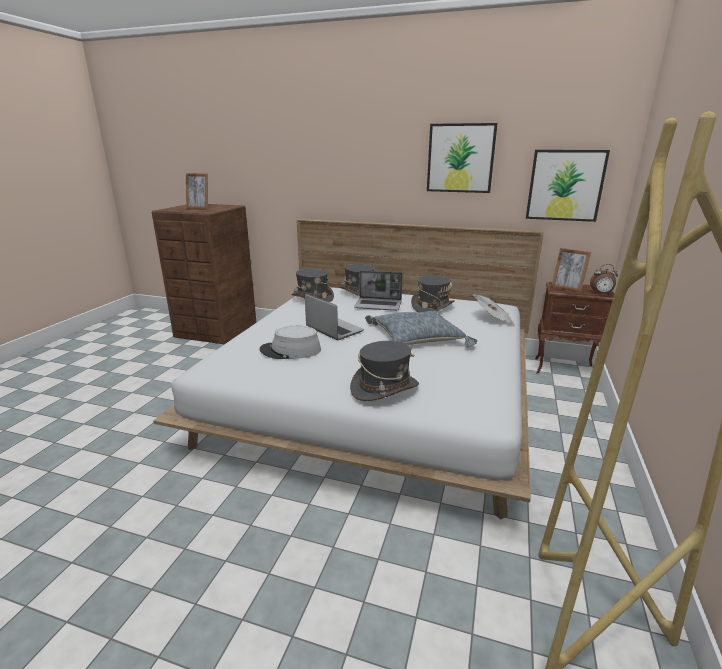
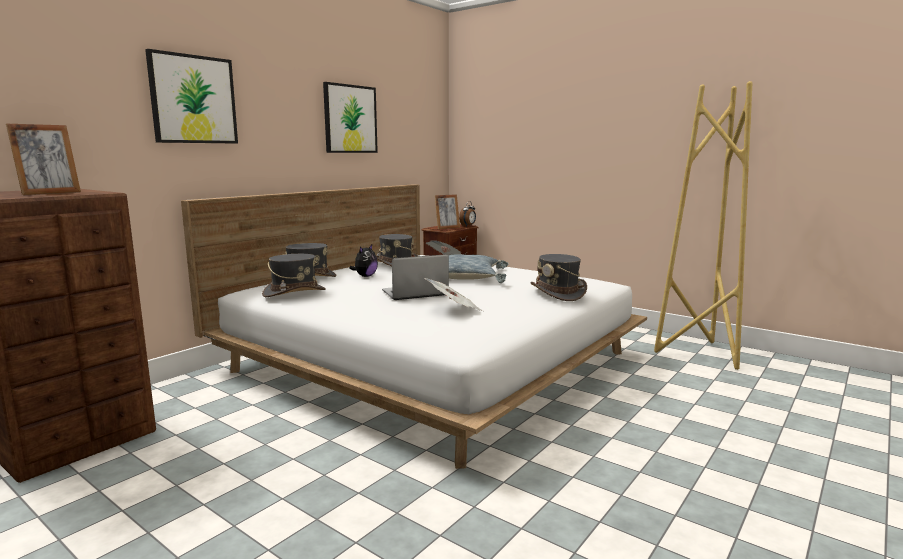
camera: 70 degrees left, 10 degrees down
(290, 350) = (454, 310): grey hat -> newspaper
(379, 305) = (365, 276): laptop -> plush toy
(565, 185) = (418, 144): picture -> picture (193, 99)

